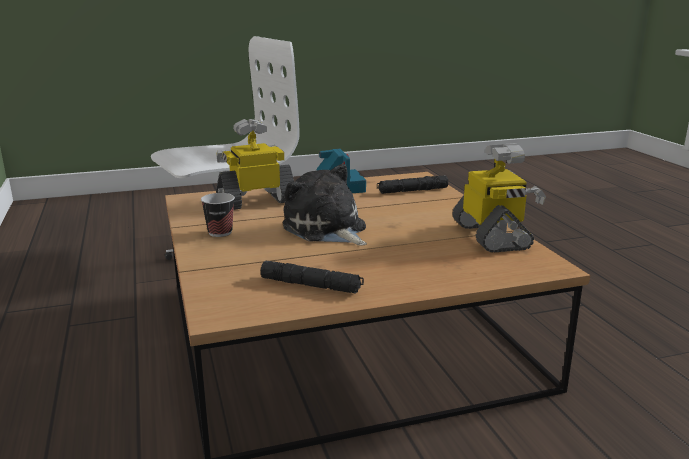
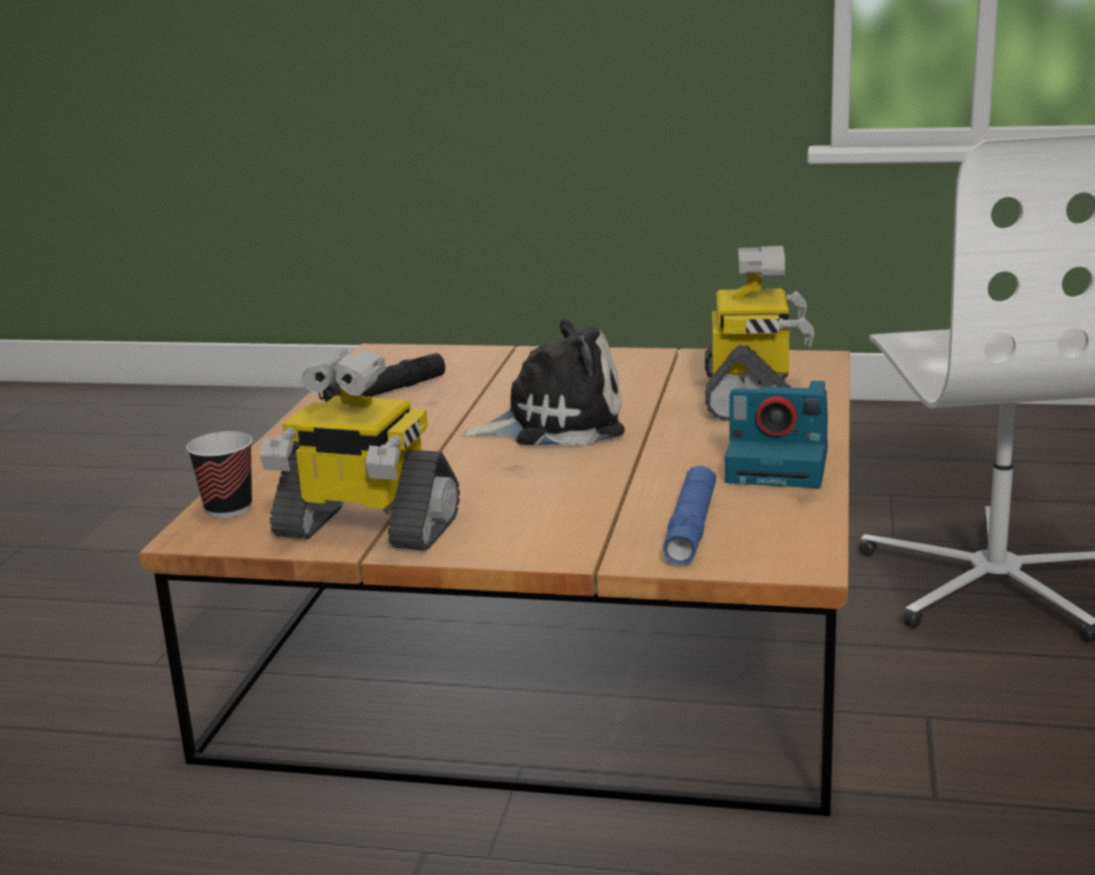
camera: 120 degrees right, 0 degrees up
(220, 232) = (623, 368): cup -> cup (228, 508)
(412, 191) = (691, 527): black flashlight -> blue flashlight

